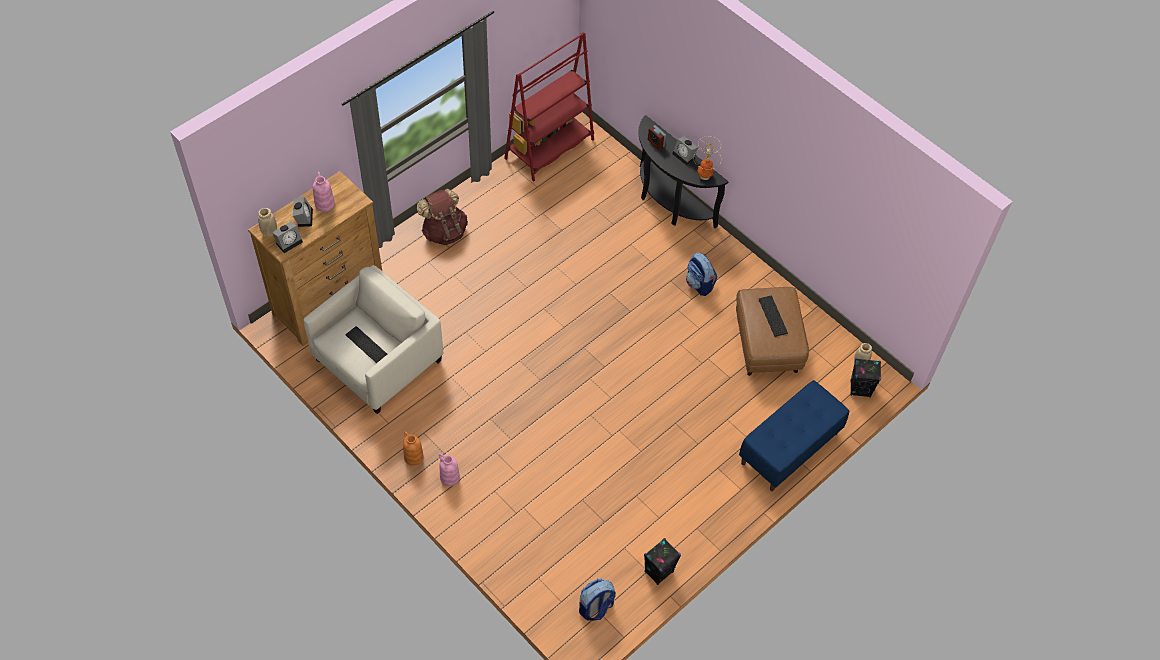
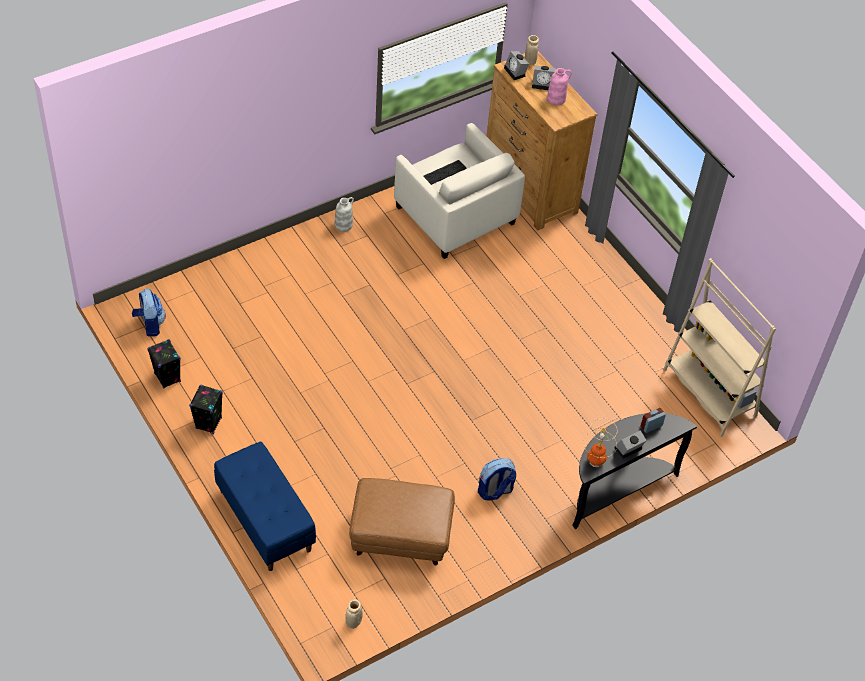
camera: 100 degrees right, 5 degrees down
(413, 457) = (344, 225): orange vase -> white vase
(444, 232) = (602, 285): brown backpack -> none
(449, 477) = (315, 246): pink vase -> none
(549, 149) = (709, 393): red bookcase -> beige bookcase
(774, 316) = (406, 508): keyboard -> none
(860, 389) = (319, 611): black speaker -> black speaker (208, 423)

